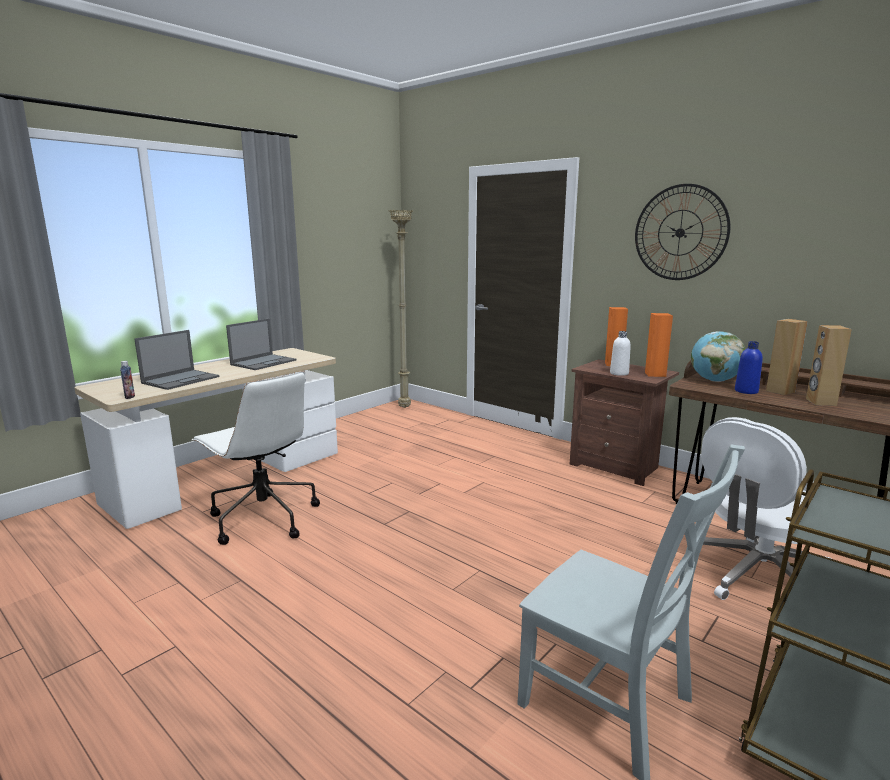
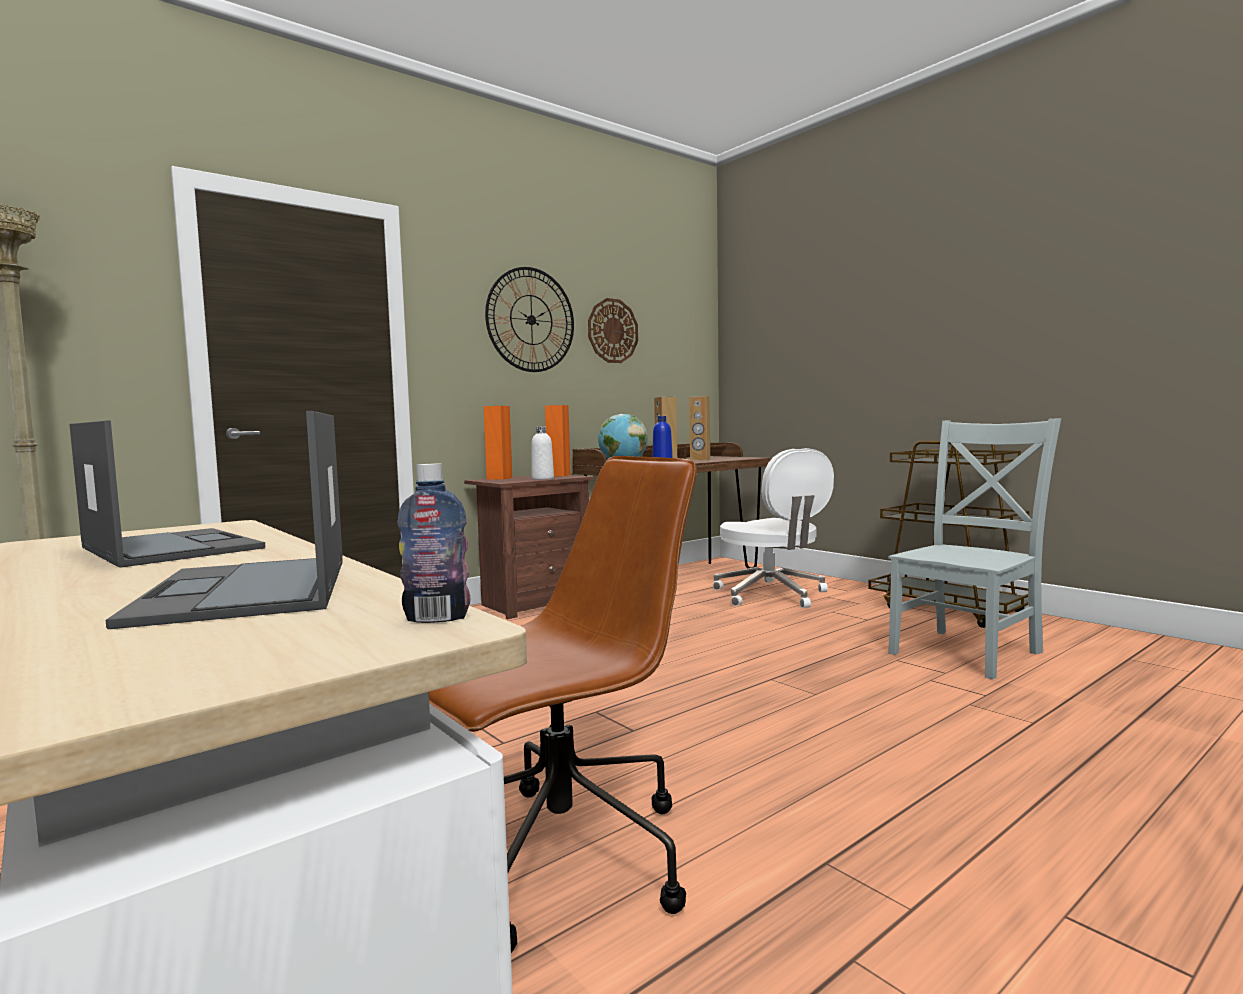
camera: 80 degrees left, 10 degrees down
(181, 380) = (248, 591): laptop -> laptop turned 150 degrees counterclockwise
(263, 518) = (558, 862): white office chair -> brown office chair
(786, 237) = (612, 331): none -> wall clock

